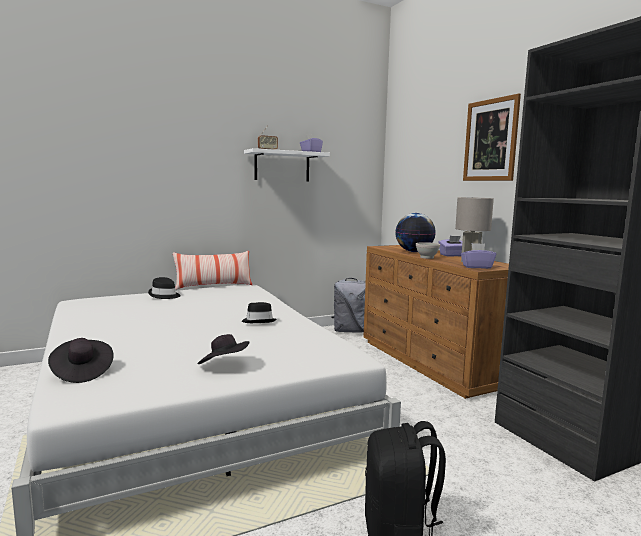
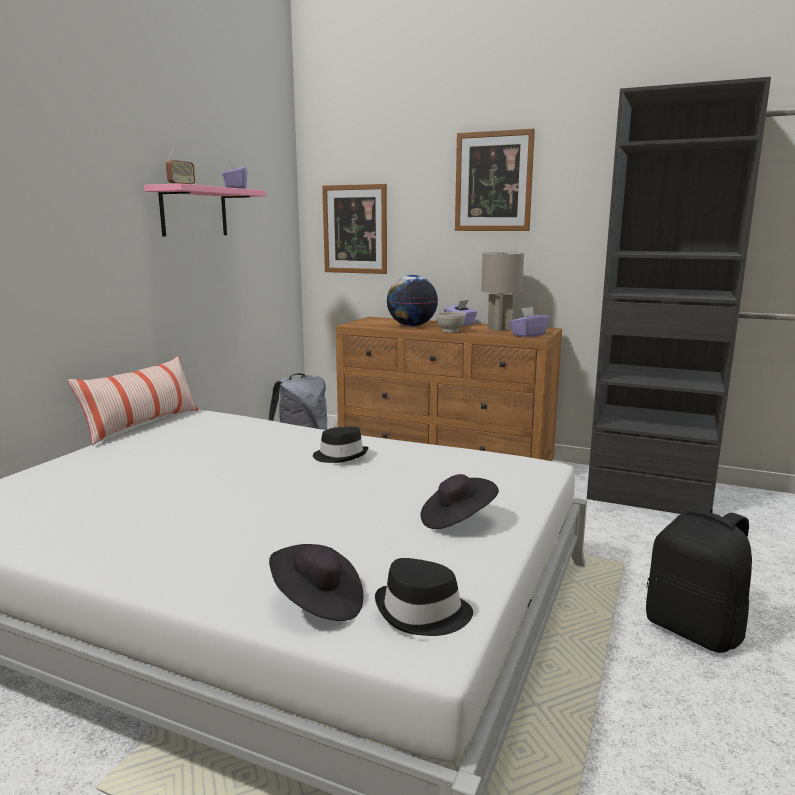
camera: 40 degrees left, 5 degrees up
(164, 295) = (103, 458): black hat -> black hat (423, 613)
(282, 166) = (194, 212): white shelf -> pink shelf
(409, 180) = (355, 229): none -> picture

